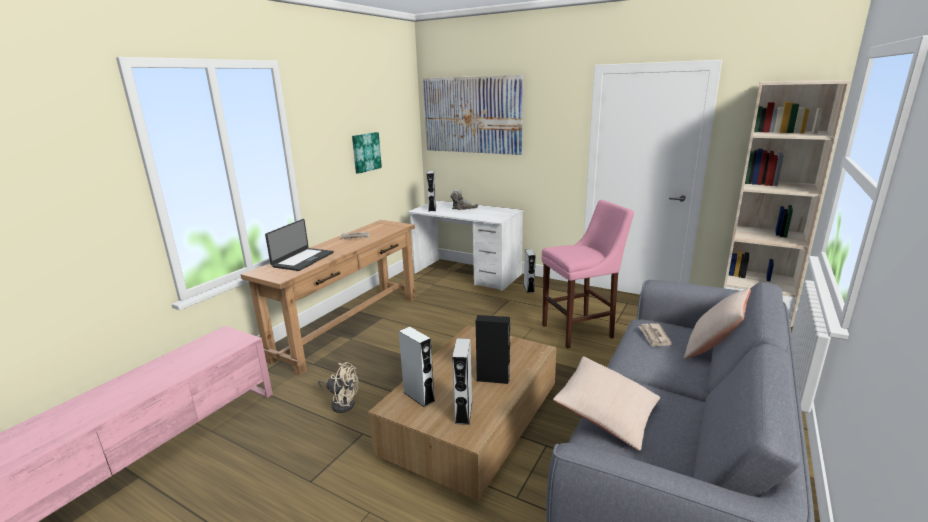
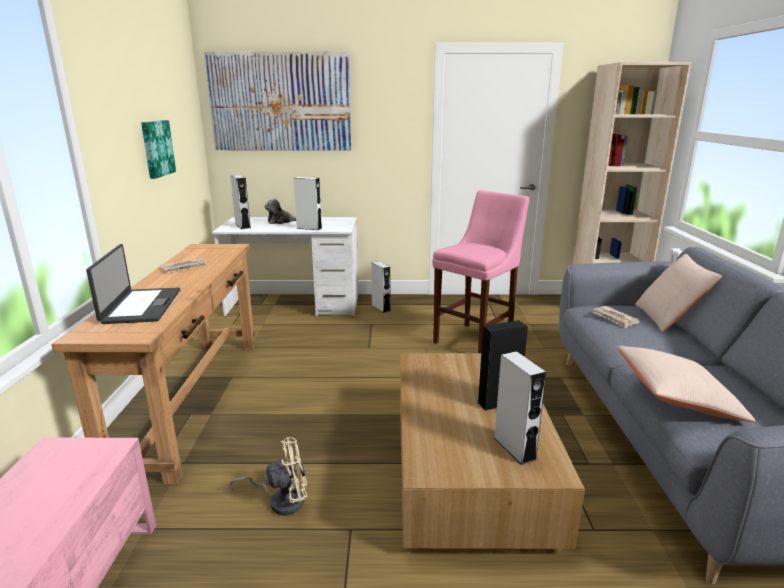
camera: 30 degrees left, 0 degrees up
(418, 396) = (443, 448): white speaker -> white speaker (309, 228)

